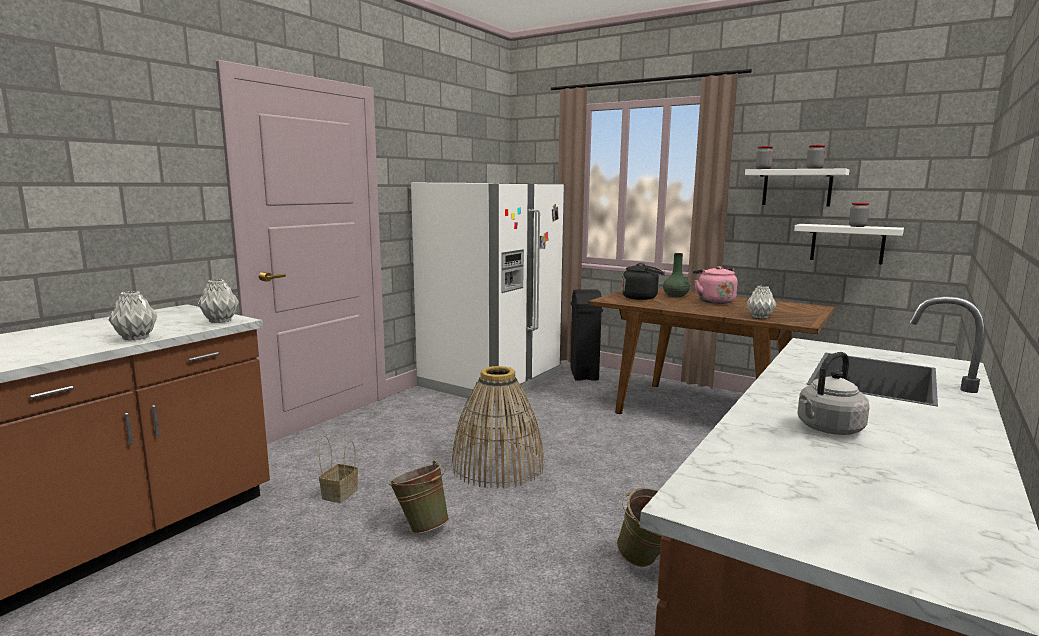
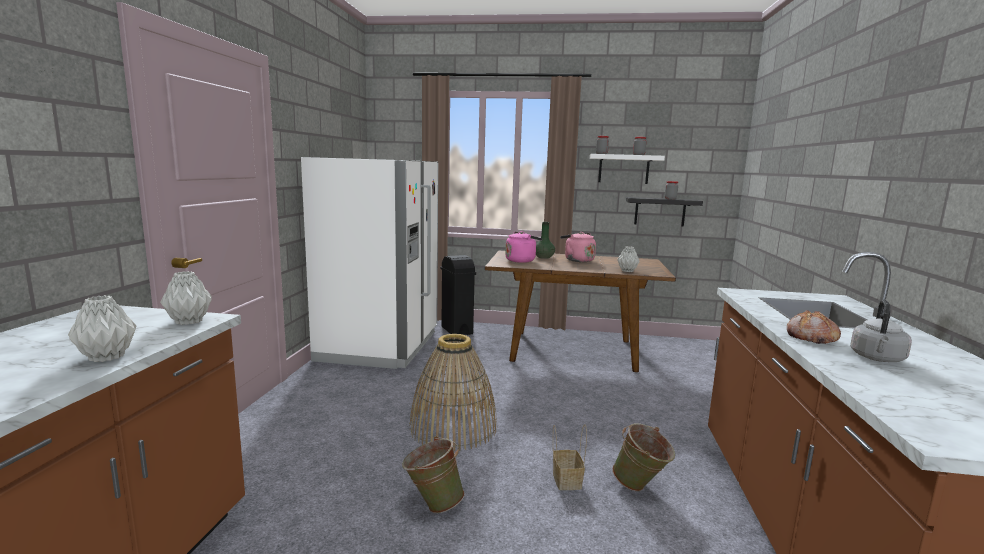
camera: 25 degrees left, 0 degrees up
(340, 493) = (320, 490): basket -> basket (566, 479)
(642, 297) = (521, 260): black kettle -> pink kettle
(787, 398) = (810, 337): none -> bread
(847, 243) = (660, 211): white shelf -> black shelf

